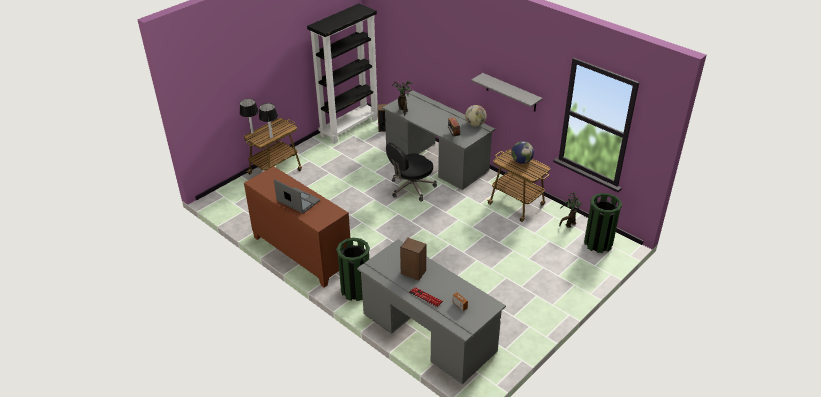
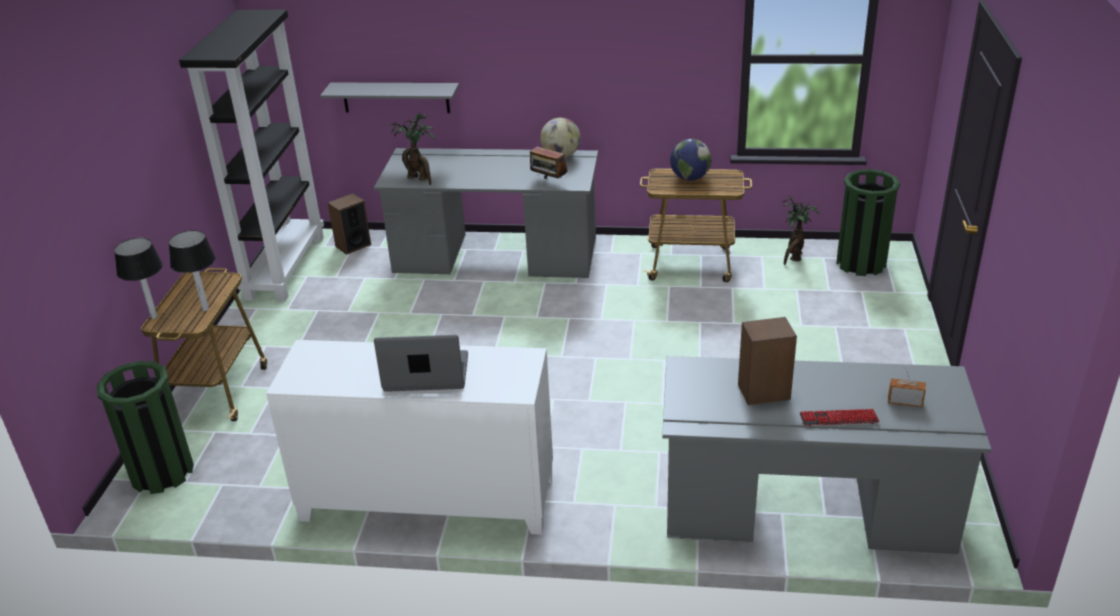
camera: 35 degrees left, 5 degrees down
(301, 253) = (427, 499): brown cabinet -> white cabinet
(356, 290) = (603, 507): green trash can -> green trash can (162, 472)
(411, 188) = (503, 310): black office chair -> none
(511, 92) = (622, 68): grey shelf -> grey shelf (396, 97)

